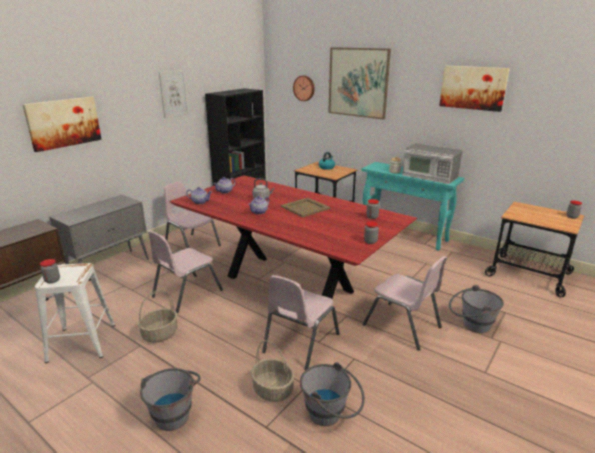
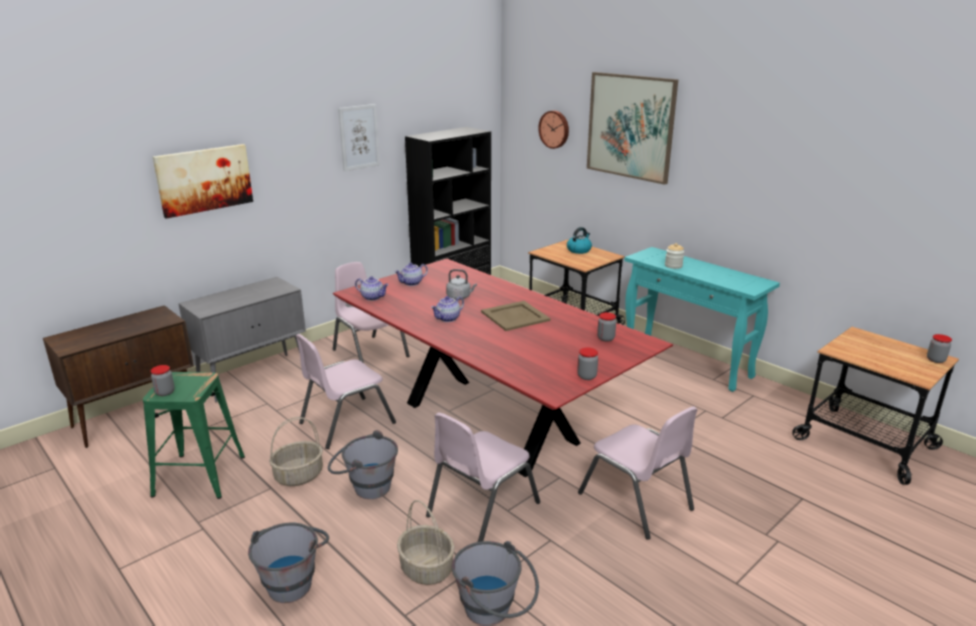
camera: 10 degrees right, 0 degrees up
(81, 342) = (198, 475): white stool -> green stool
(429, 176) = (725, 277): microwave -> none
(471, 325) = (740, 512): grey bucket -> grey bucket (365, 487)
(473, 88) = (796, 146): picture -> none

